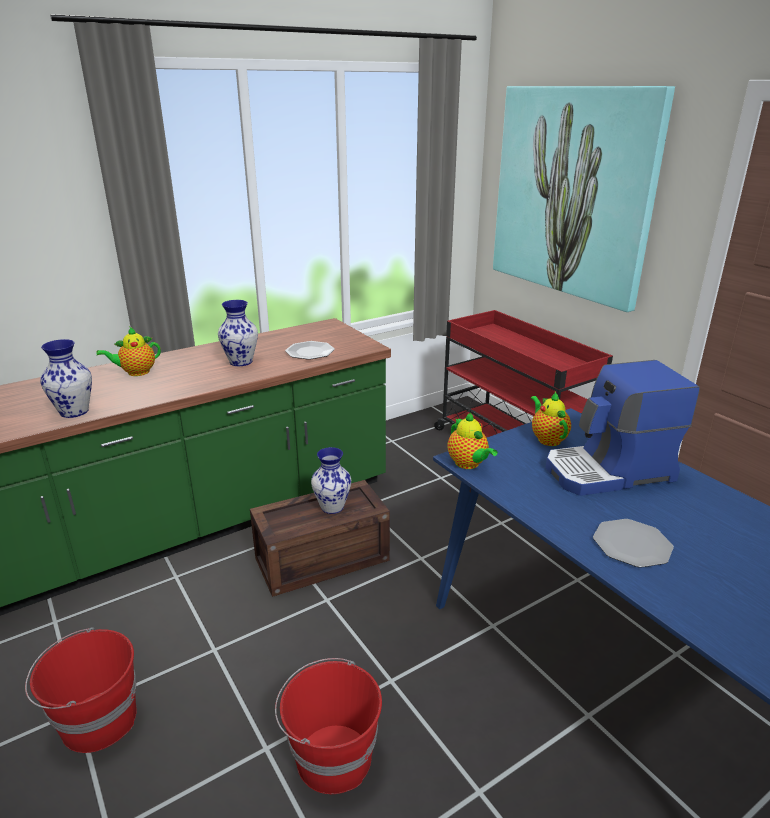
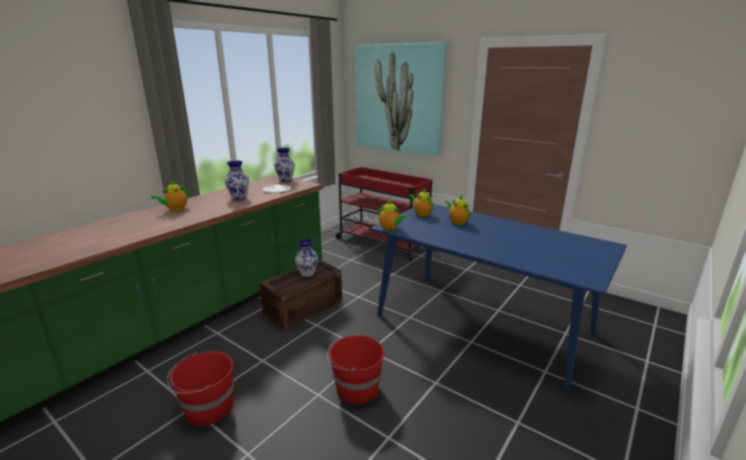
camera: 20 degrees left, 5 degrees down
(74, 412) = (152, 230): vase -> vase (286, 180)
(609, 472) = (457, 222): coffee machine -> teapot
(632, 545) = (482, 244): plate -> none

